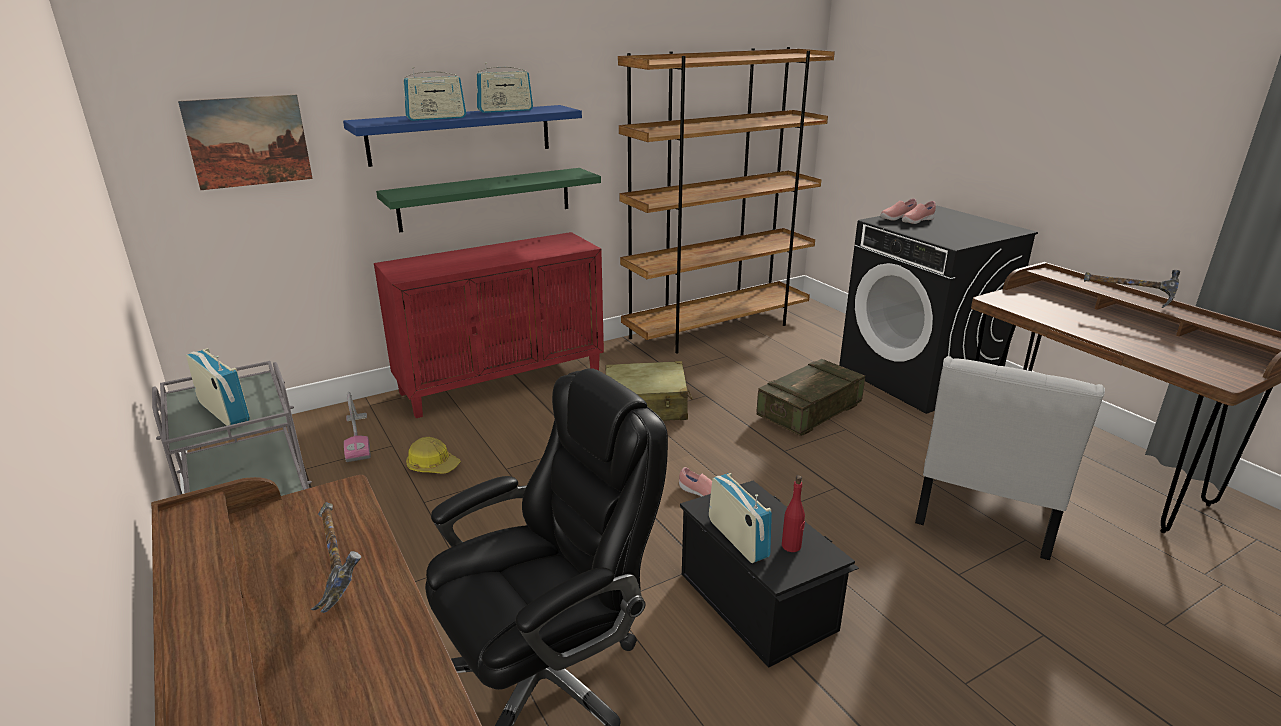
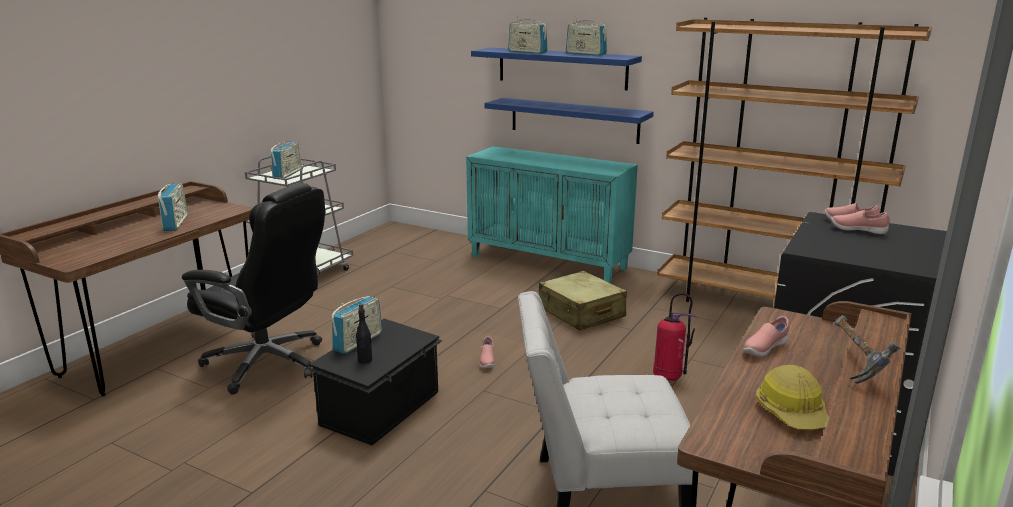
camera: 60 degrees right, 5 degrees down
(248, 141) = (441, 53): picture -> none
(337, 572) = (175, 223): hammer -> radio
(357, 438) = (434, 251): vacuum cleaner -> none
(433, 465) = (428, 276): hard hat -> hard hat (792, 412)
(486, 199) = (574, 120): green shelf -> blue shelf
(502, 381) = (549, 262): red cabinet -> turquoise cabinet
(791, 546) = (365, 360): red bottle -> black bottle
(809, 412) = (668, 377): crate -> fire extinguisher
(1058, 320) = (764, 349): none -> pink shoe

